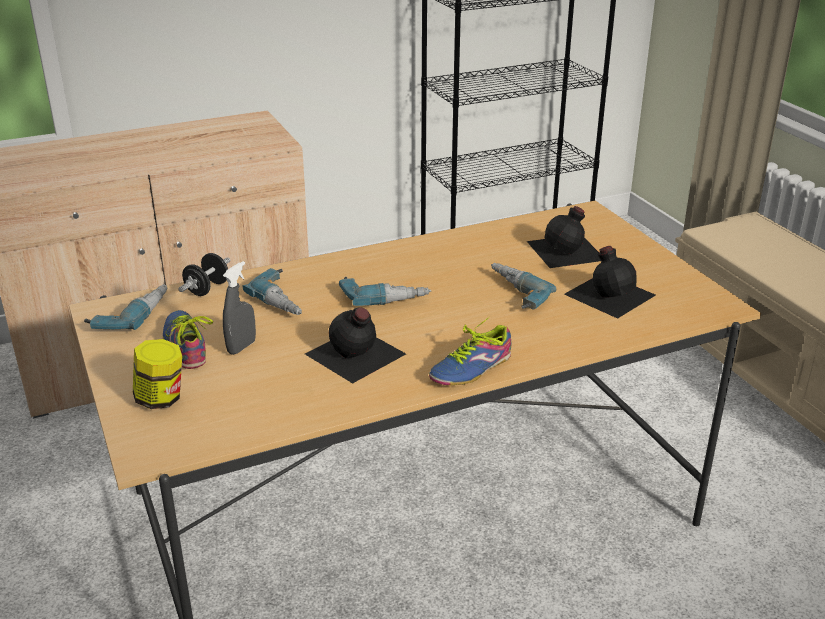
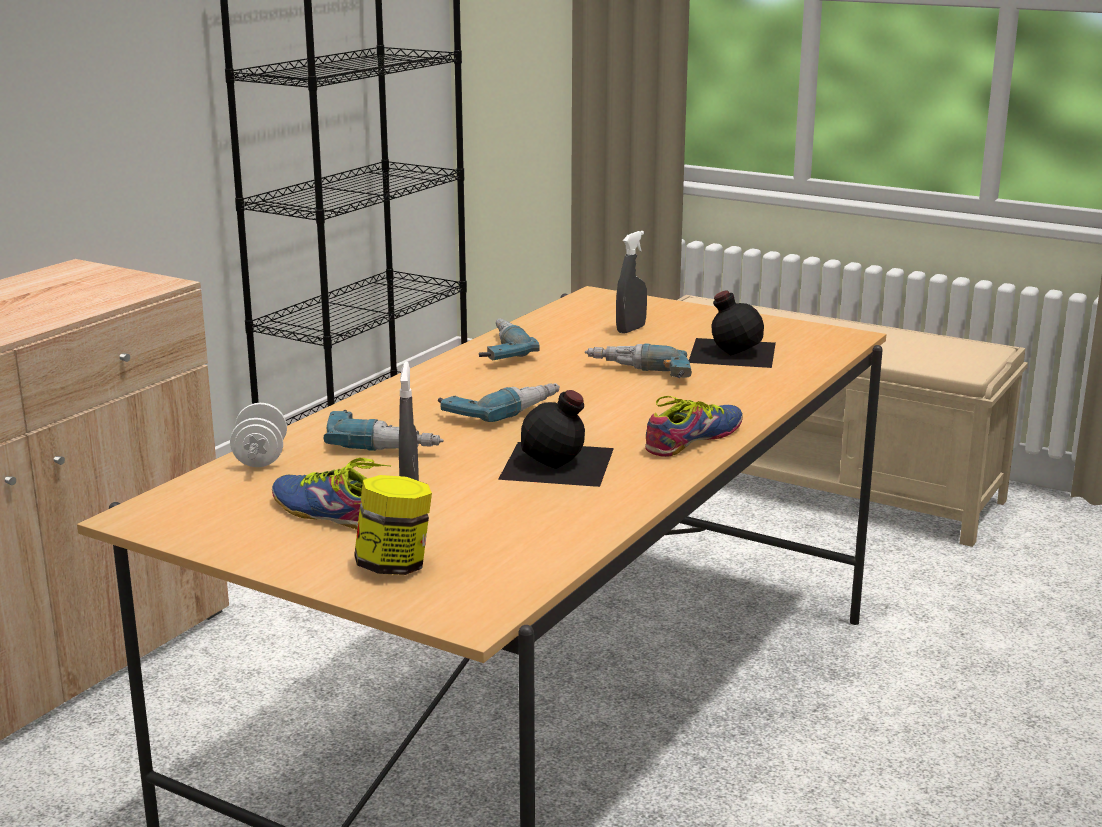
camera: 35 degrees left, 10 degrees down
(130, 314) = (195, 508): power drill -> power drill (496, 350)
(207, 289) = (260, 458): black dumbbell -> white dumbbell
(468, 367) = (697, 440): shoe -> shoe turned 150 degrees counterclockwise
(567, 251) = (631, 329): black bottle -> grey spray bottle

